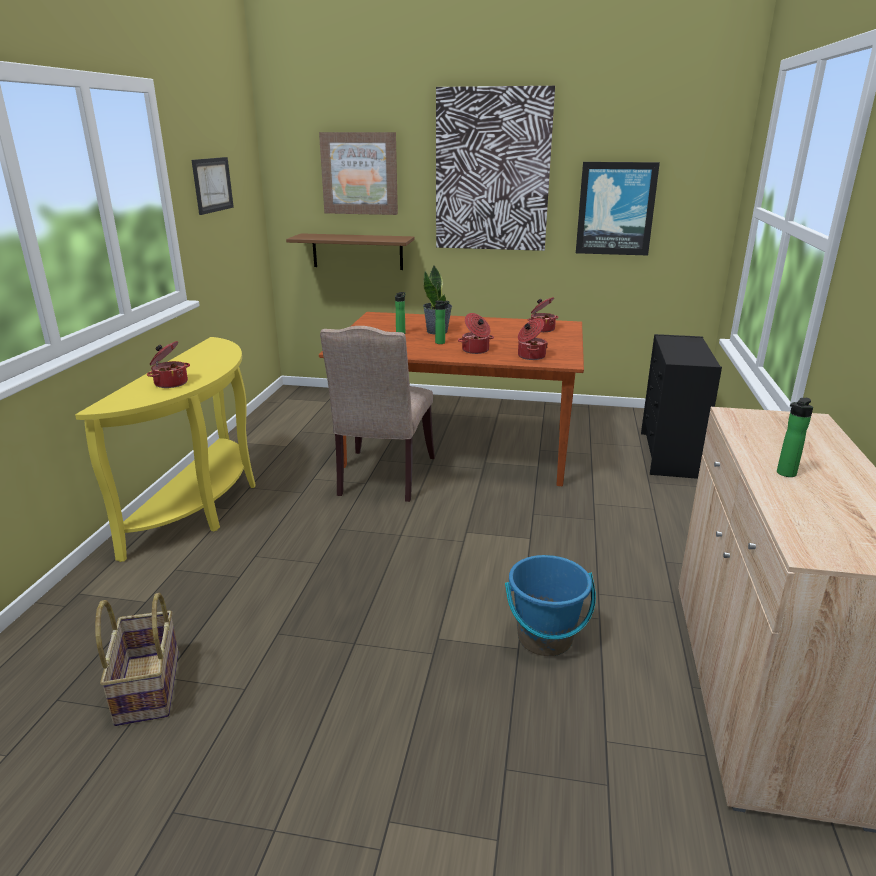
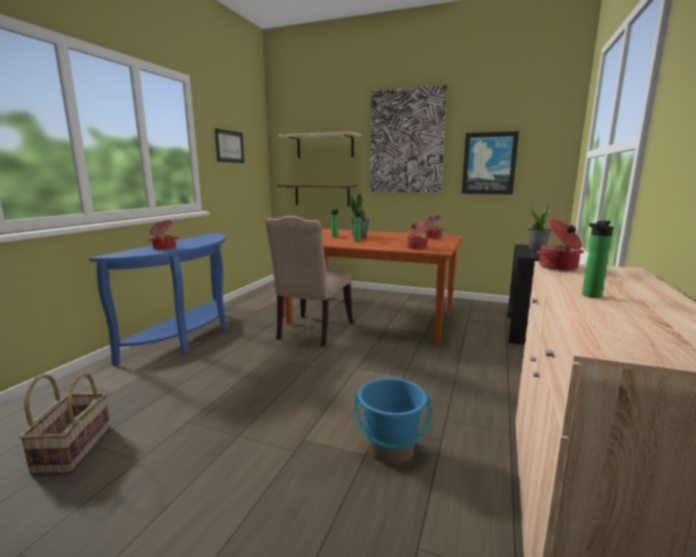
camera: 10 degrees right, 10 degrees down
(205, 505) = (188, 338): yellow console table -> blue console table
(359, 173) = (325, 146): picture -> beige shelf
(475, 350) = (379, 244): cooking pot -> cooking pot (558, 267)
(685, 343) = (537, 248): none -> potted plant

